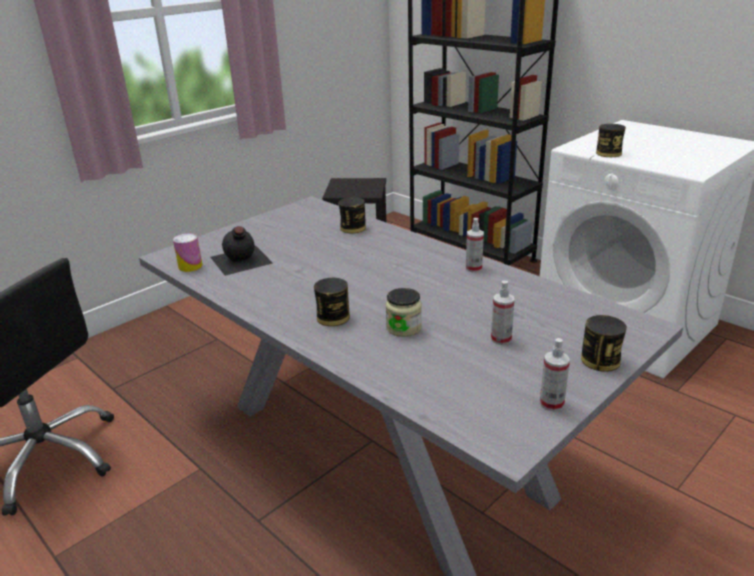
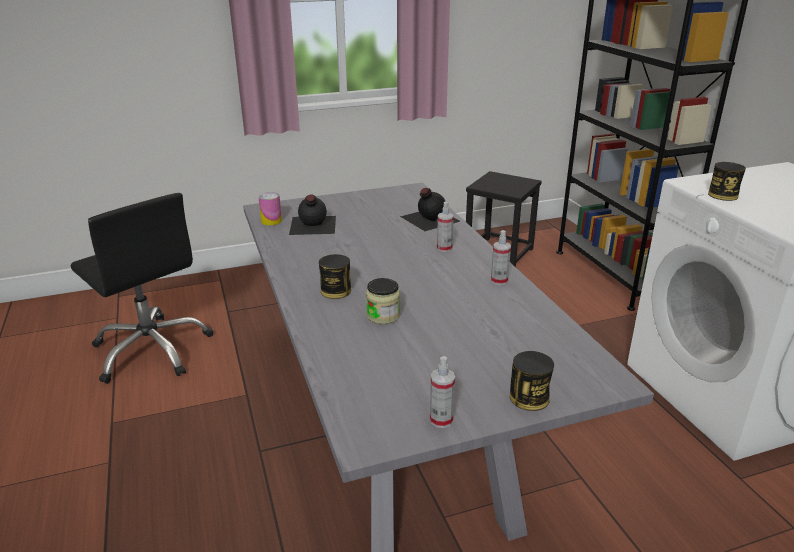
camera: 25 degrees right, 0 degrees up
(353, 228) = (428, 218): can -> black bottle
(501, 339) = (456, 350): spray bottle -> spray bottle (444, 248)

